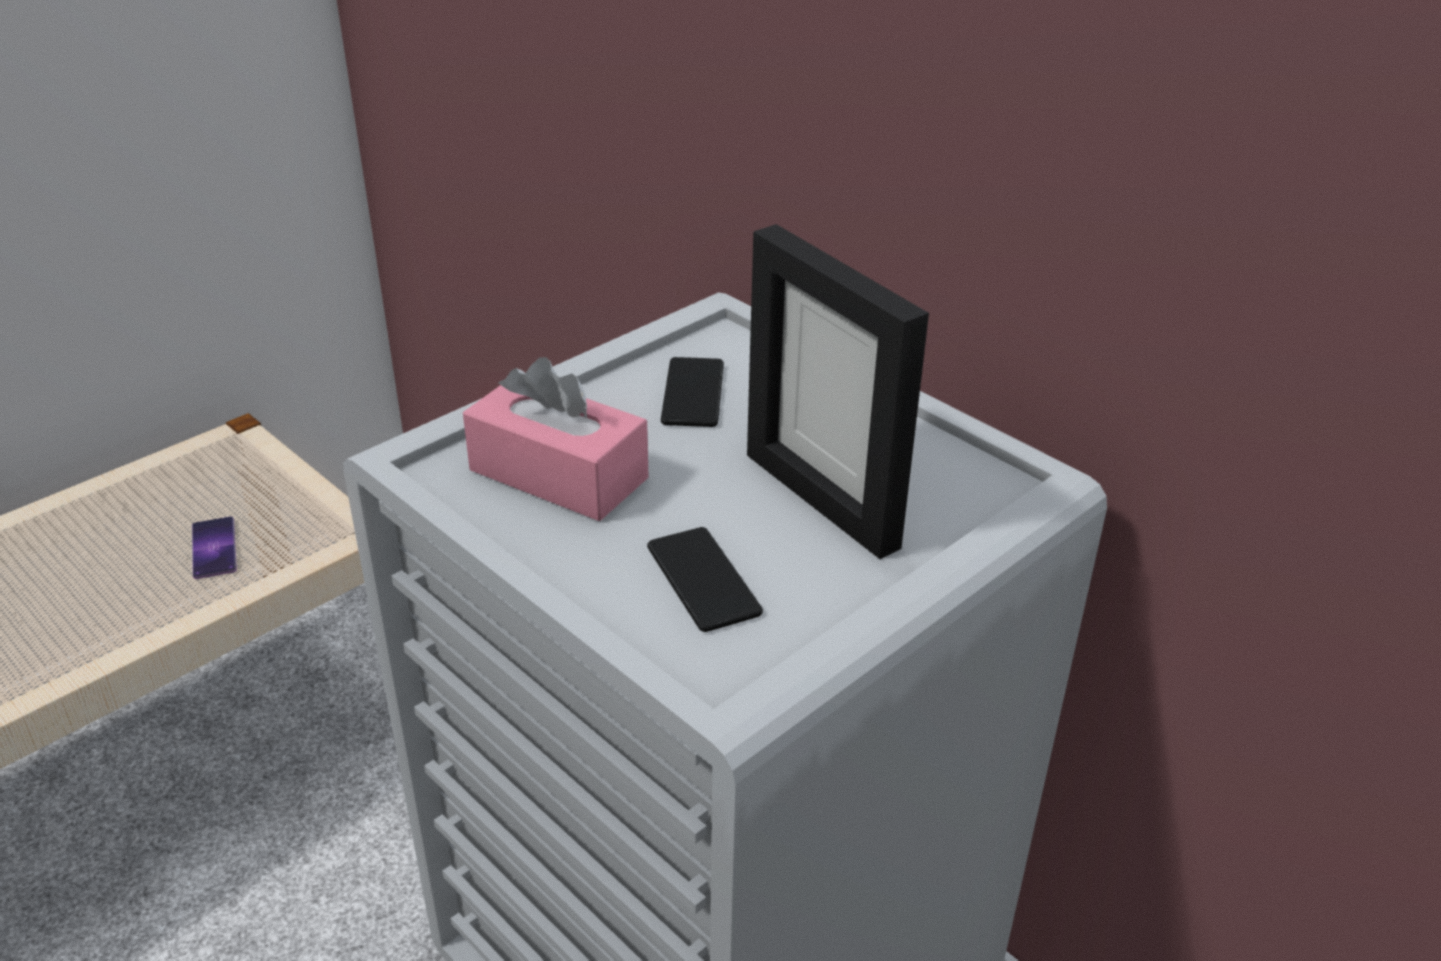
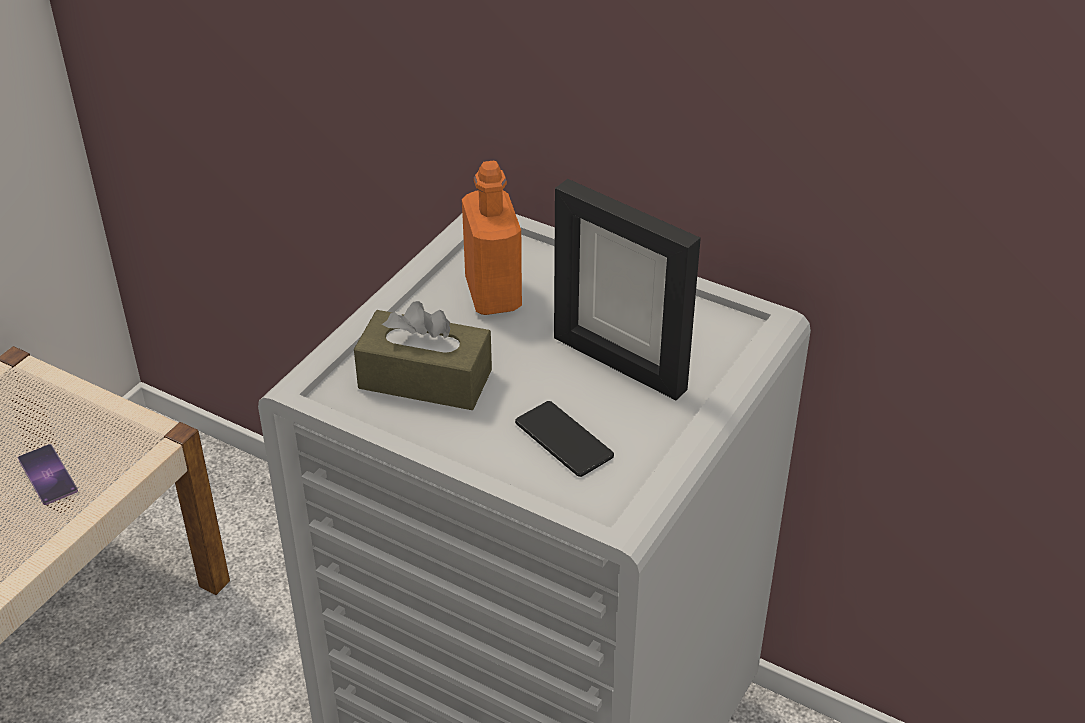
camera: 15 degrees left, 5 degrees up
(558, 474) = (425, 379): pink tissue box -> brown tissue box
(693, 393) = (493, 294): phone -> orange bottle

